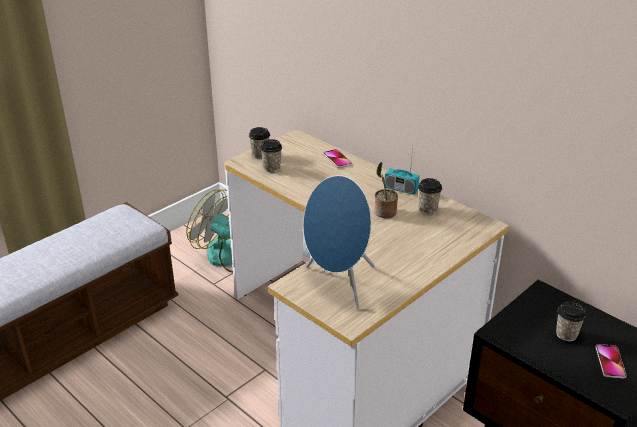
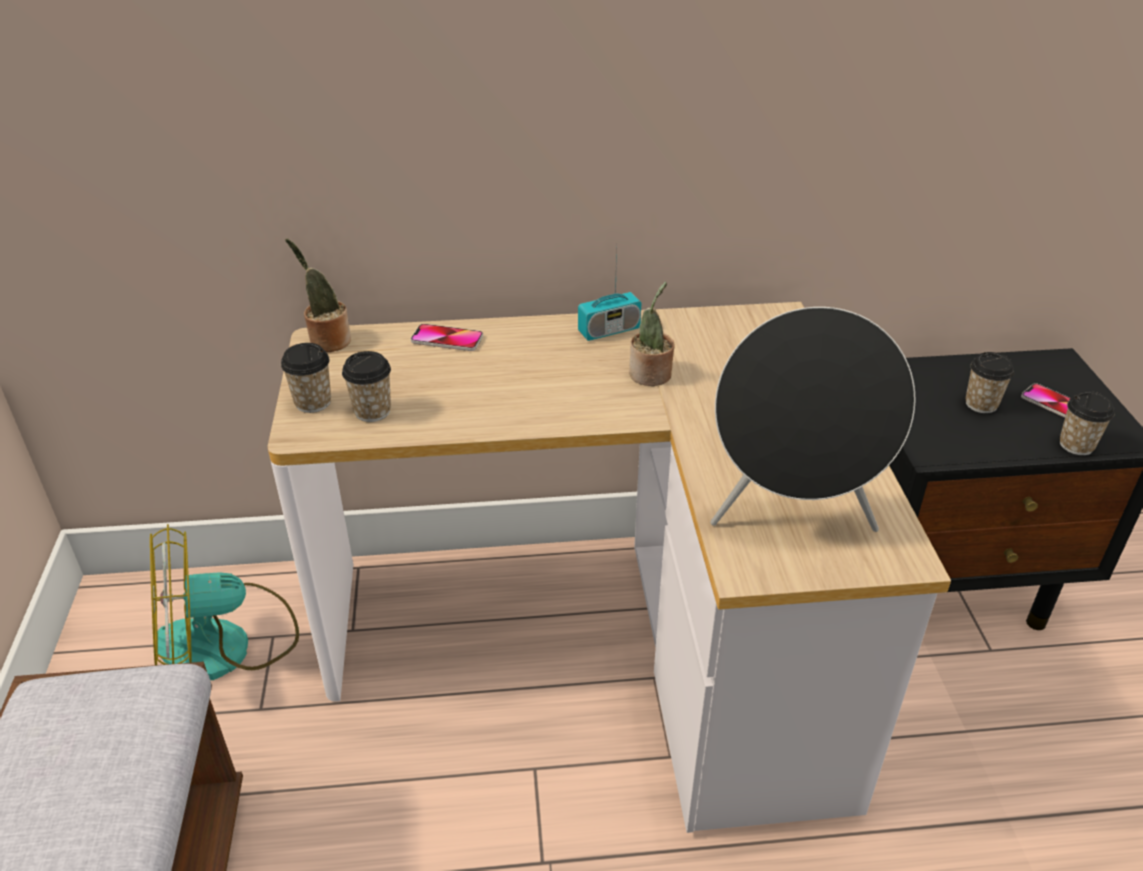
camera: 50 degrees left, 5 degrees up
(298, 138) = (327, 341): none -> potted plant
(339, 284) = (792, 515): blue speaker -> black speaker
(428, 209) = (688, 337): cup -> cup (1076, 445)

